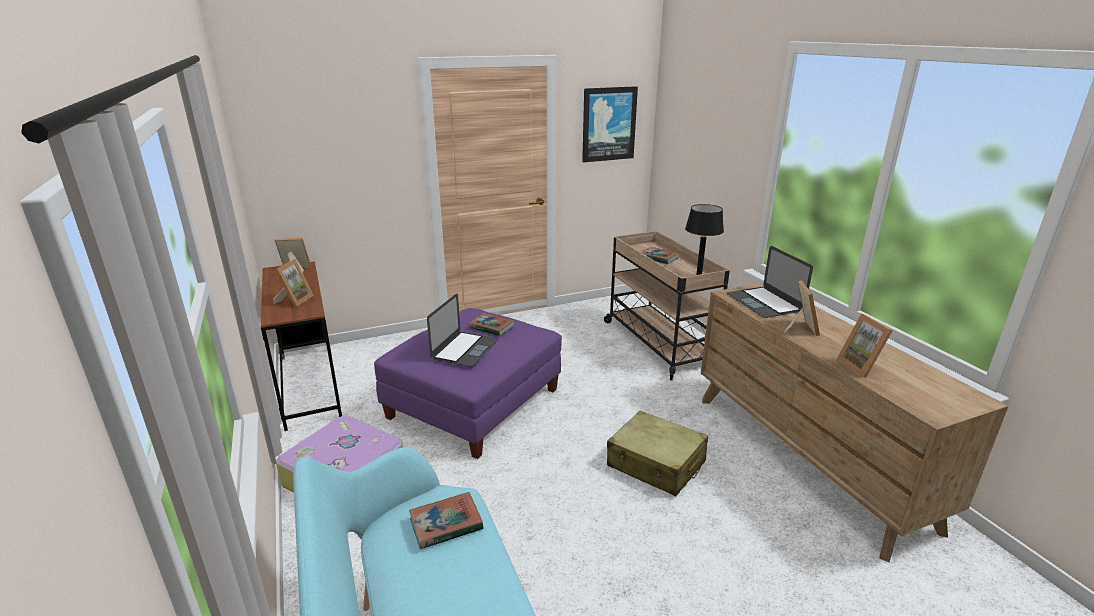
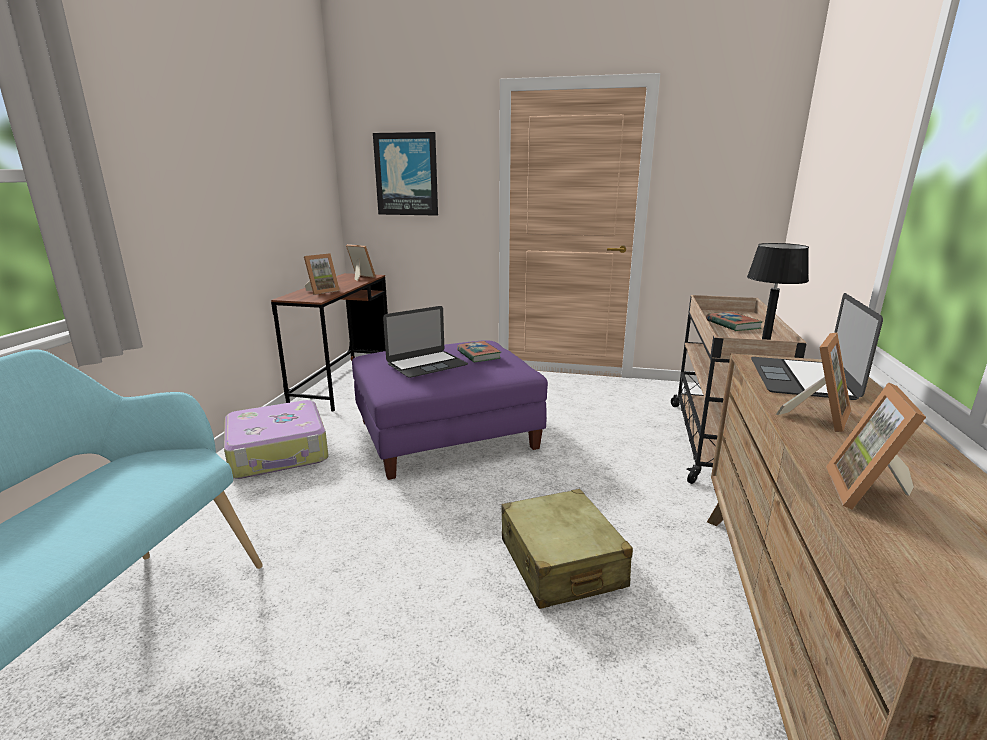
camera: 35 degrees right, 5 degrees down
(446, 524) = (147, 478): book -> none
(608, 124) = (726, 162): picture -> picture (406, 174)

